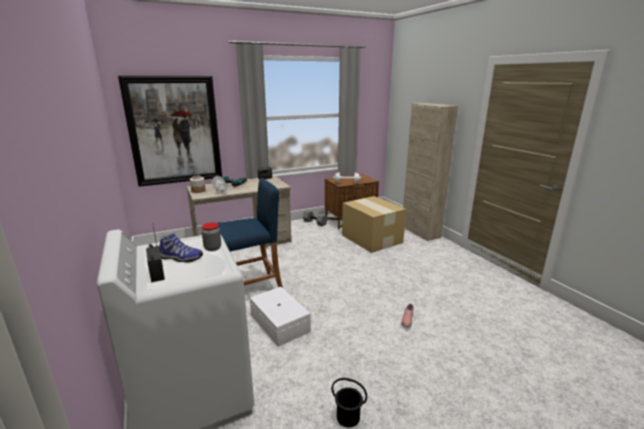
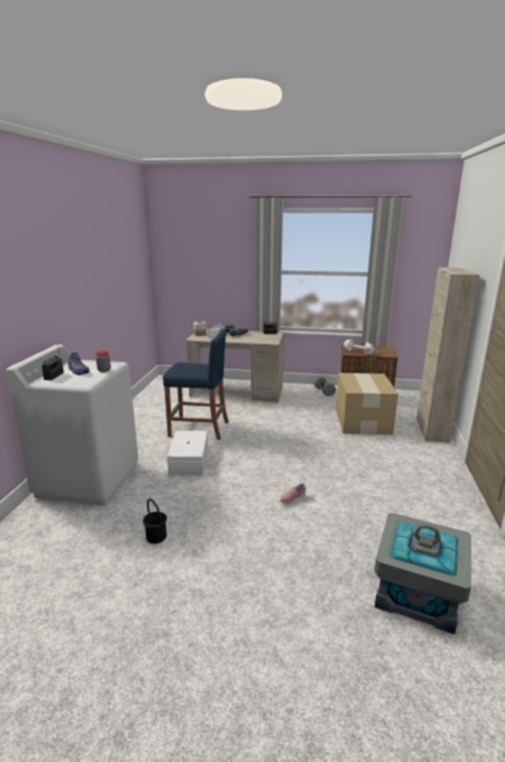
camera: 35 degrees right, 0 degrees up
(174, 131) = (198, 277): picture -> none
(562, 352) = (417, 592): none -> grey storage box

